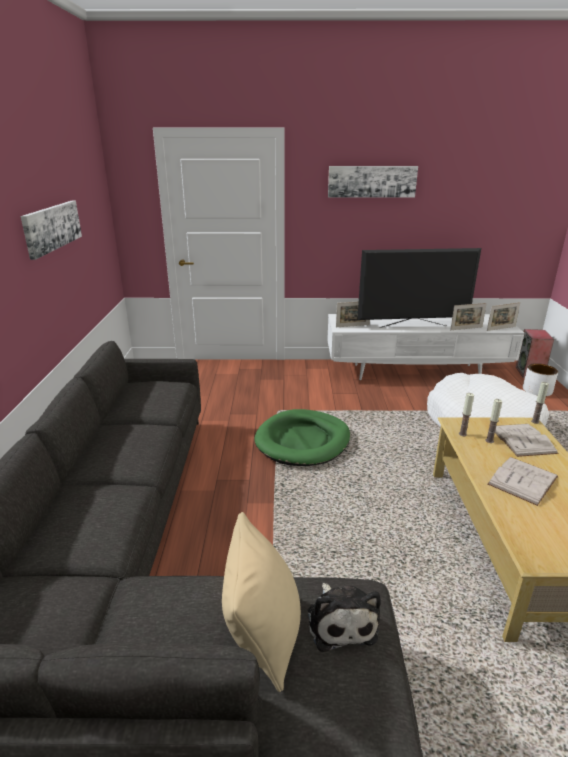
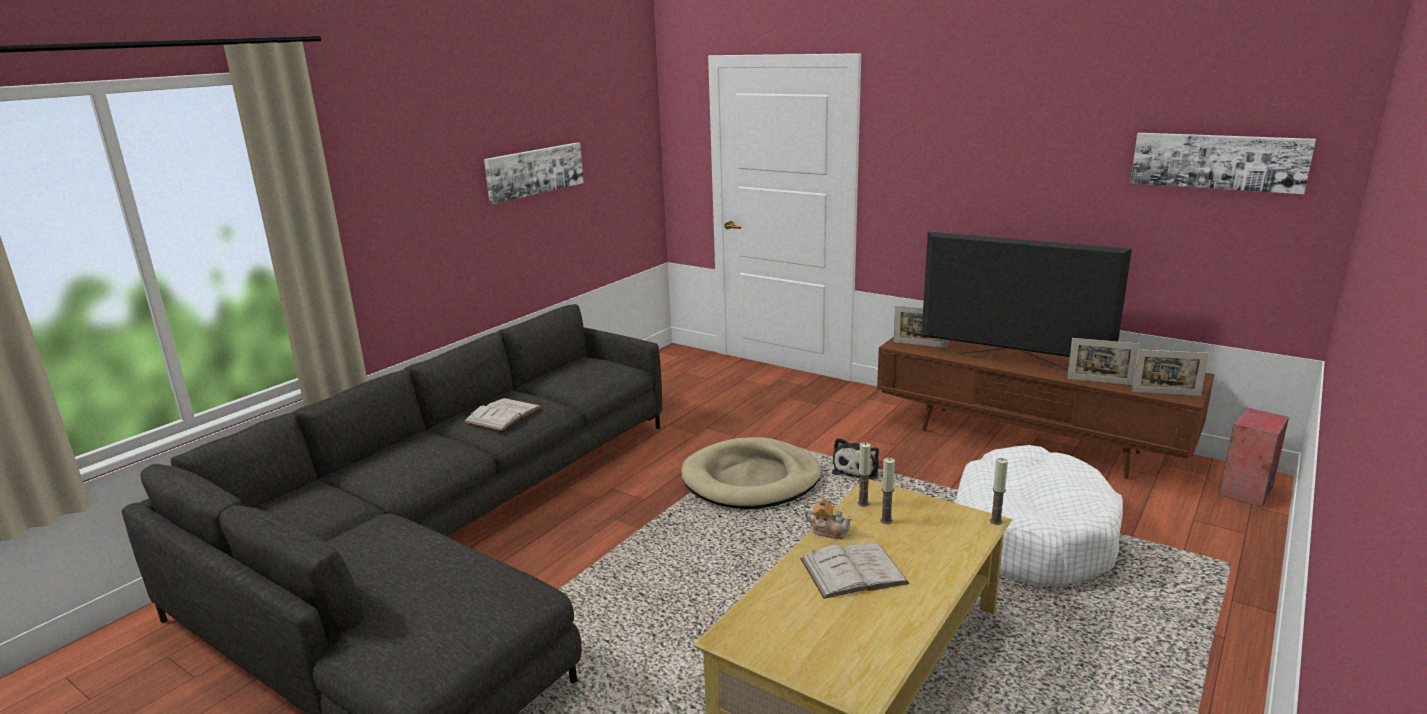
camera: 35 degrees right, 5 degrees down
(263, 634) = (416, 582): beige pillow -> none
(303, 441) = (751, 479): green dog bed -> beige dog bed
(341, 621) = (482, 601): plush toy -> plush toy (857, 469)
(372, 181) = (981, 131): picture -> picture (1218, 161)
(415, 371) = (1029, 439): white tv stand -> brown tv stand
(473, 459) = (829, 531): none -> teapot
(522, 440) = (935, 534): white book -> white book (503, 414)
(536, 391) = (1214, 520): white planter -> none

